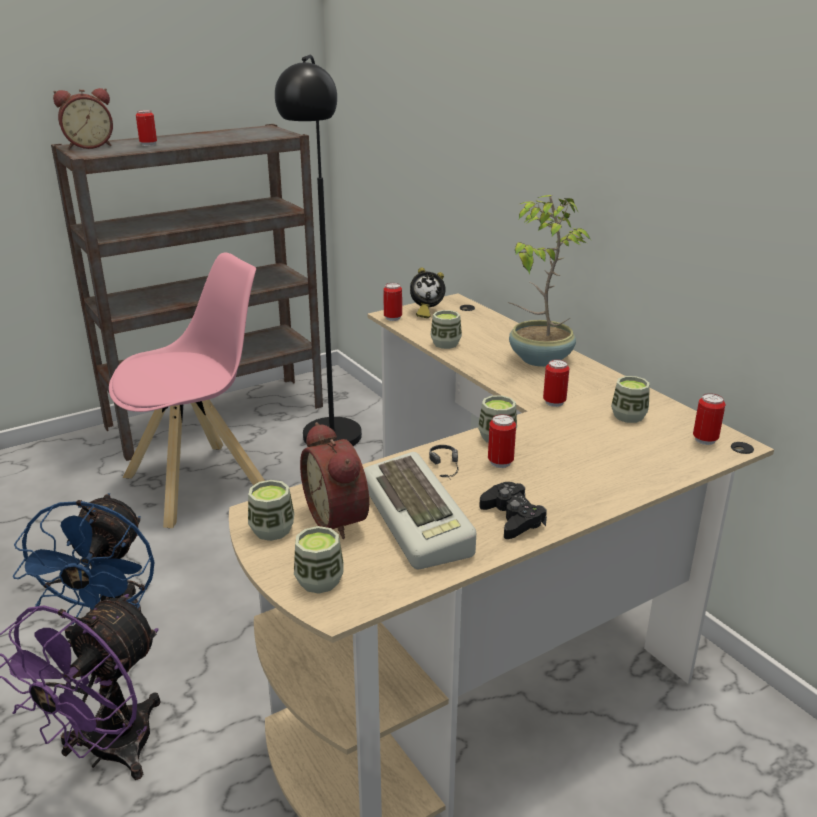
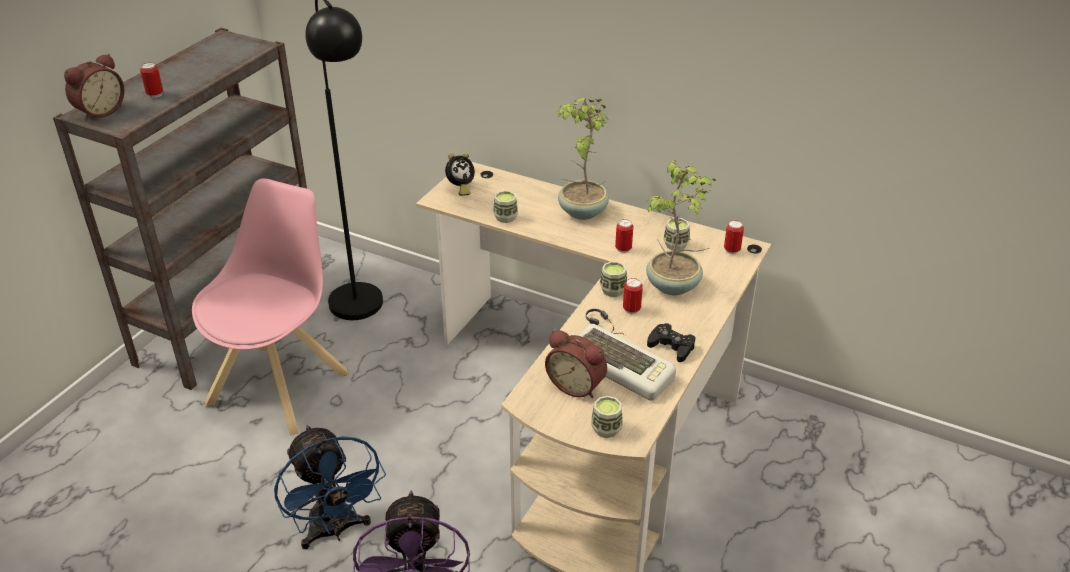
camera: 30 degrees left, 10 degrees up
(272, 530) = (545, 409): cup -> none
(392, 318) = (441, 202): can -> none
(584, 455) = (674, 286): none -> potted plant

